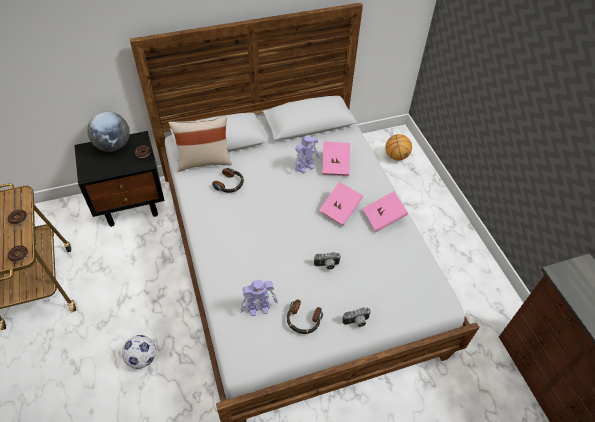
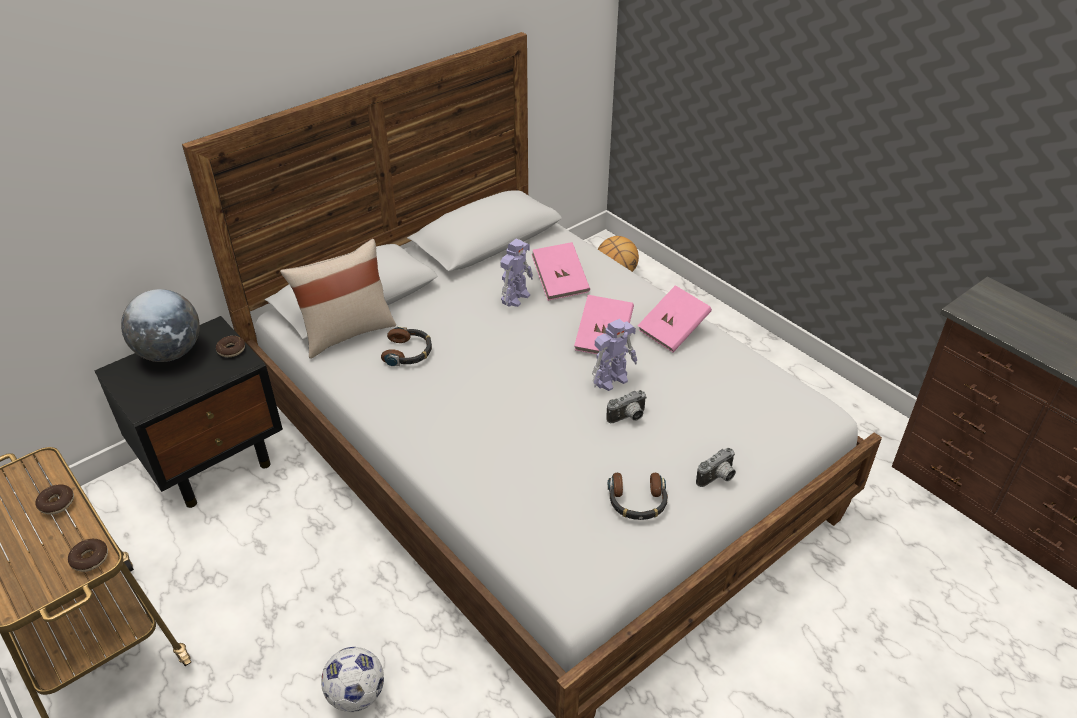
camera: 20 degrees left, 10 degrees down
(259, 308) = (559, 506): toy robot -> toy robot (612, 379)

